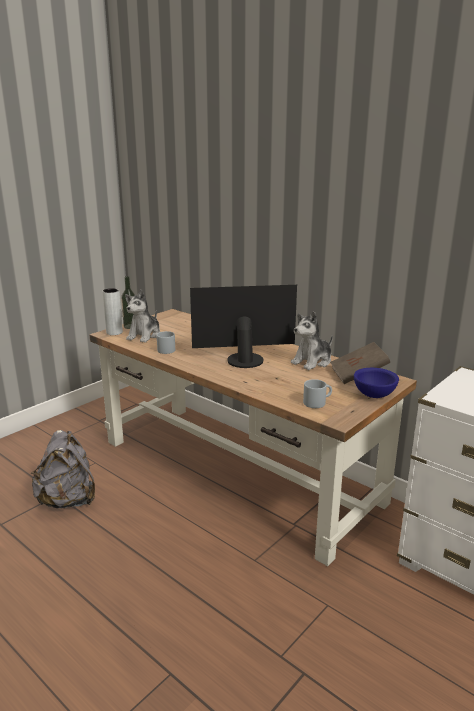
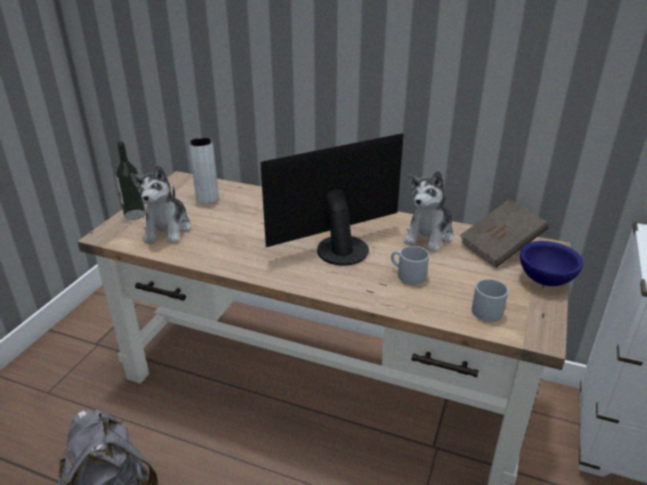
camera: 20 degrees left, 10 degrees up
(114, 332) = (116, 231): grey vase -> grey vase (207, 198)
(164, 349) = (214, 251): grey mug -> grey mug (407, 275)

